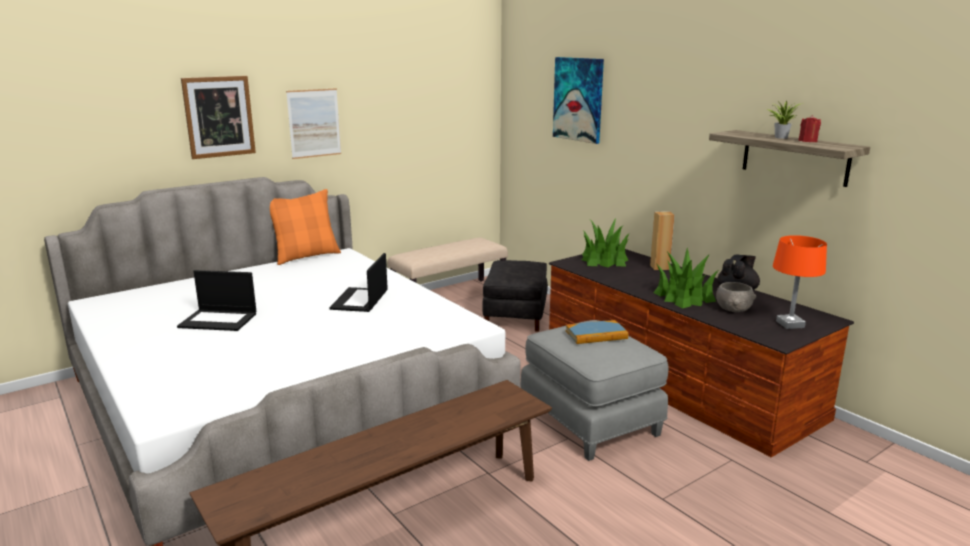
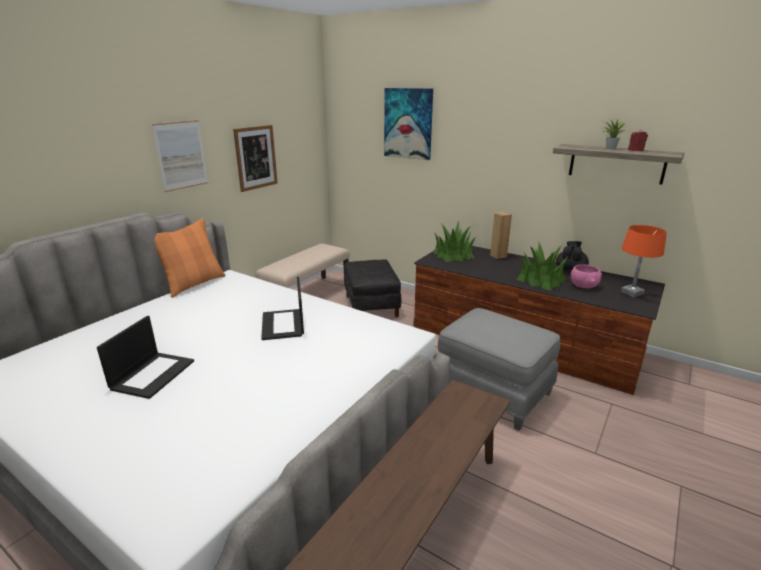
camera: 20 degrees left, 5 degrees up
(219, 117) = (86, 154): picture -> picture (256, 157)
(219, 320) = (153, 374): laptop -> laptop turned 60 degrees counterclockwise
(596, 335) = (496, 323): book -> none
(733, 309) = (583, 285): grey bowl -> pink bowl

